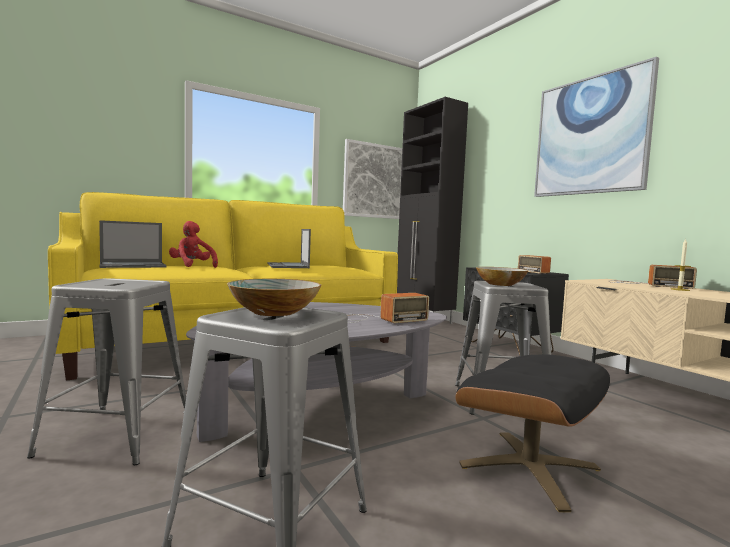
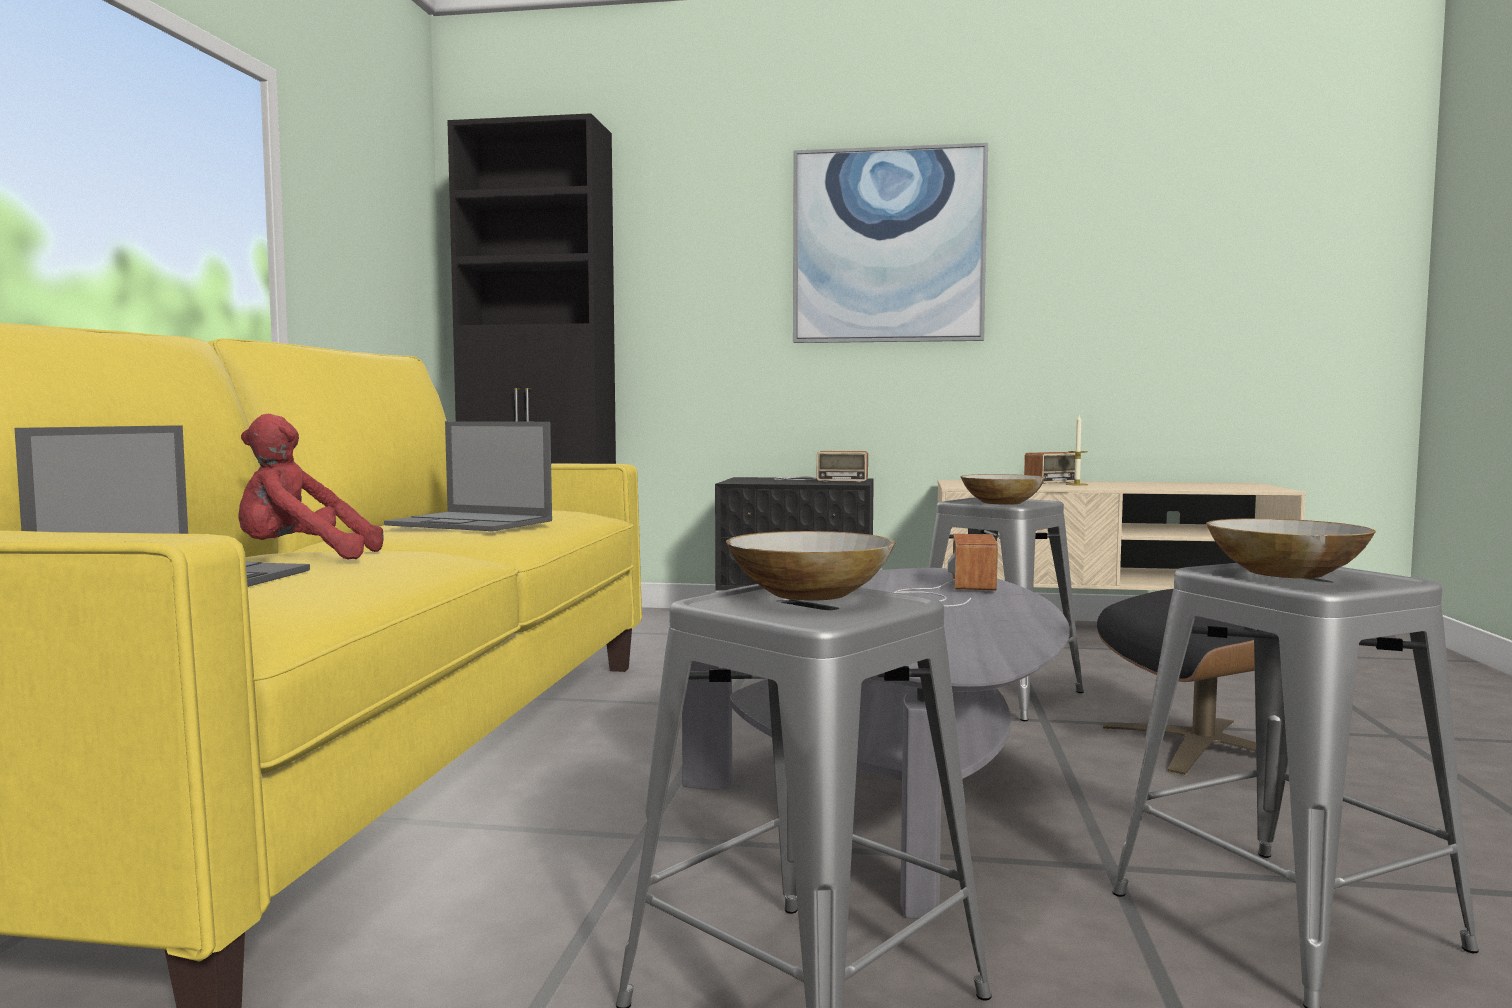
camera: 50 degrees left, 0 degrees up
(130, 282) = (808, 593): none -> bowl
(375, 181) = (383, 286): picture -> none

